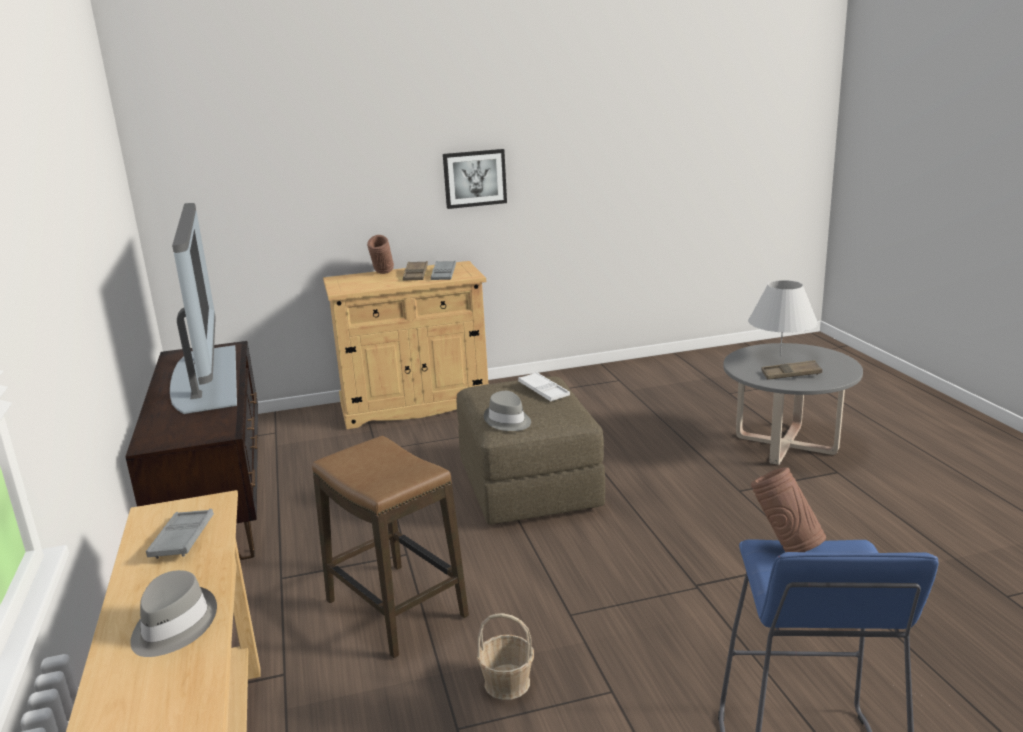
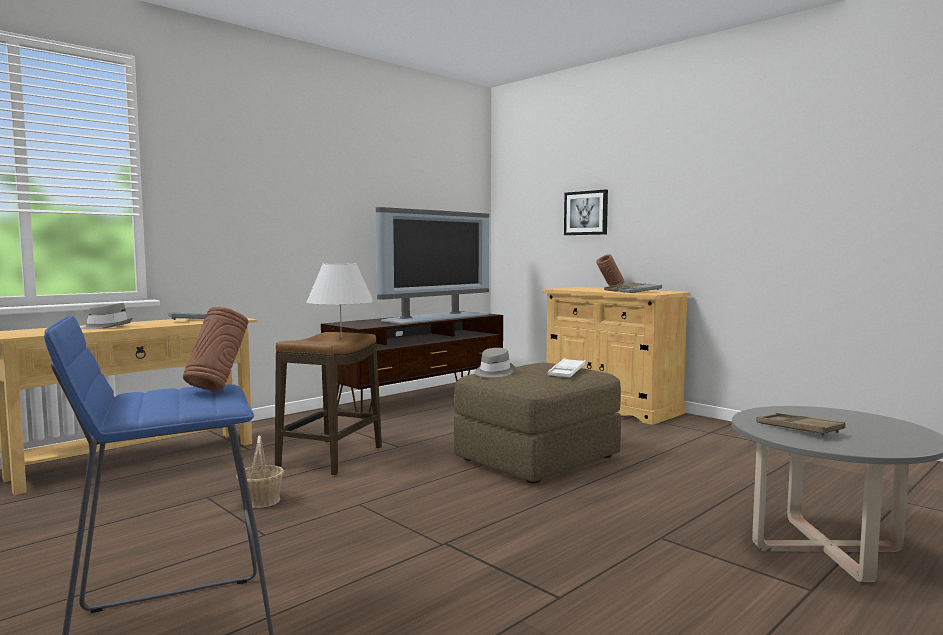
camera: 60 degrees right, 15 degrees down
(474, 178) = (704, 215): picture -> picture (586, 213)
(780, 356) = (850, 421): white table lamp -> white table lamp (341, 337)

